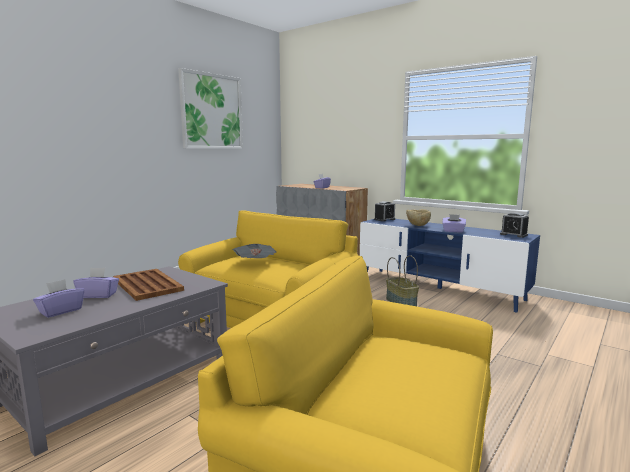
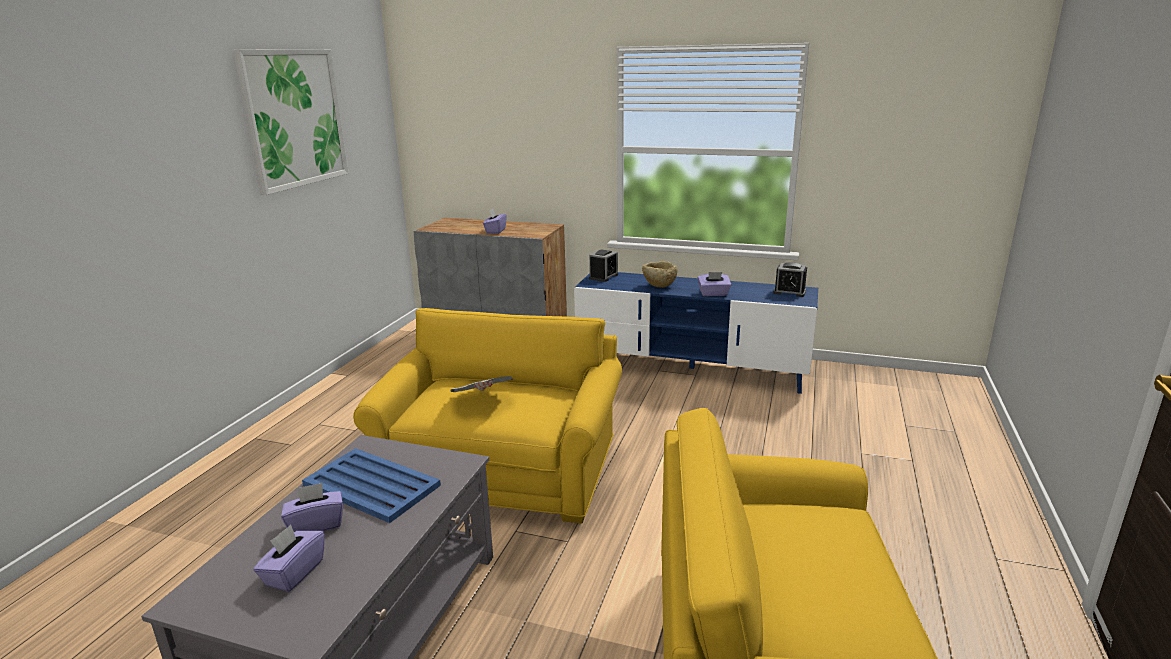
camera: 20 degrees left, 10 degrees up
(147, 284) = (371, 485): brown tray -> blue tray
(401, 303) = (659, 404): basket -> none

